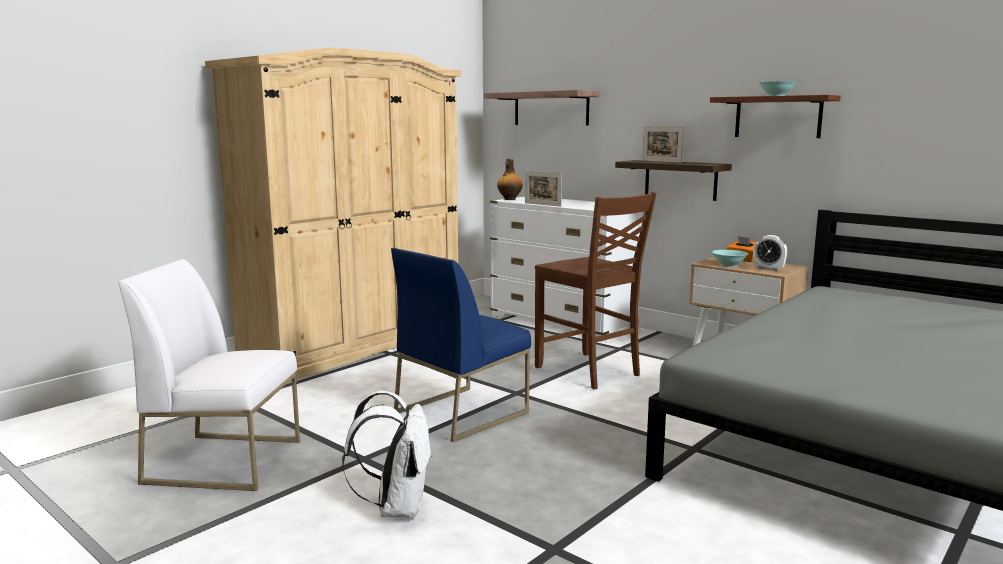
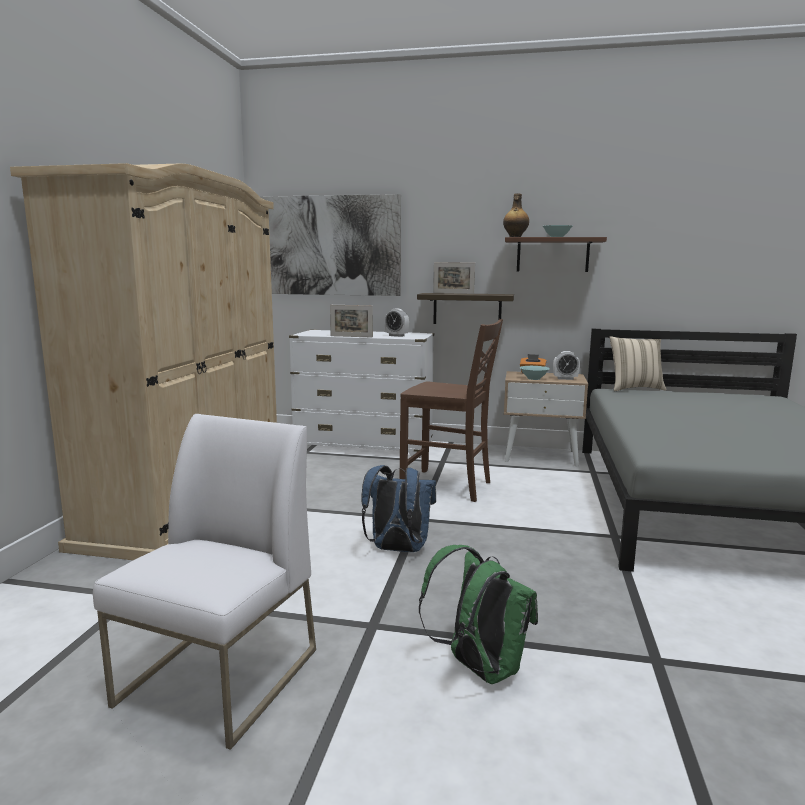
camera: 30 degrees left, 0 degrees up
(226, 461) = (220, 678): white chair -> white chair turned 135 degrees clockwise
(397, 507) = (478, 668): white backpack -> green backpack
(461, 412) = (397, 549): blue chair -> blue backpack
(509, 199) = (304, 333): bottle -> bottle (515, 237)
(551, 108) = (330, 246): shelf -> picture
(590, 206) = (396, 336): none -> alarm clock
(868, 291) = (634, 388): none -> beige pillow

